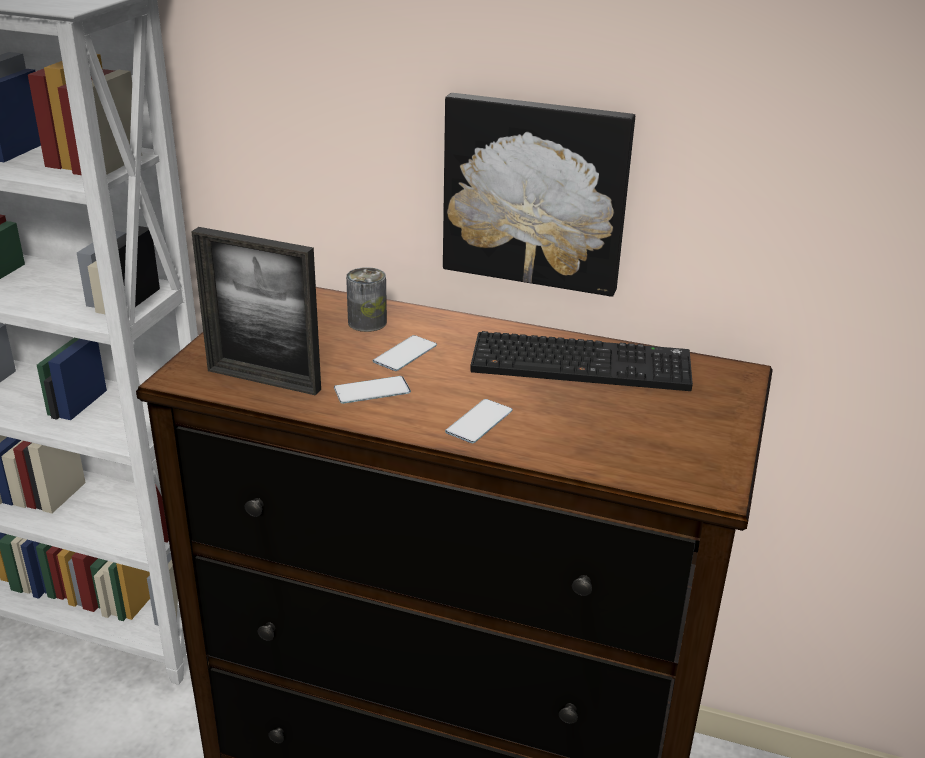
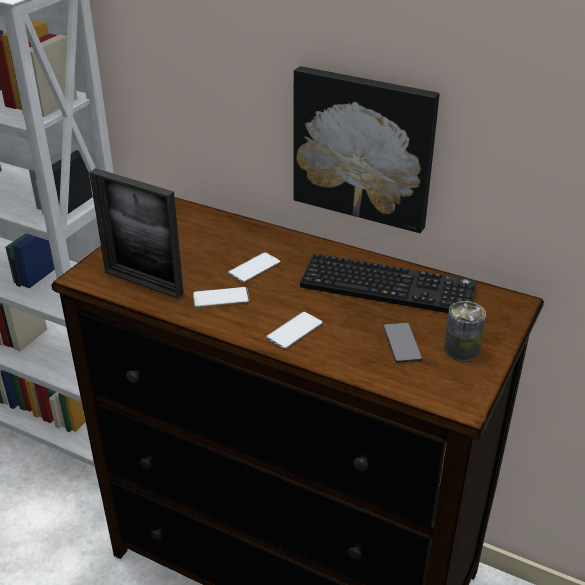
camera: 10 degrees right, 5 degrees up
(367, 322) = (233, 238): can -> can (461, 349)
(619, 426) = (402, 343): none -> phone

